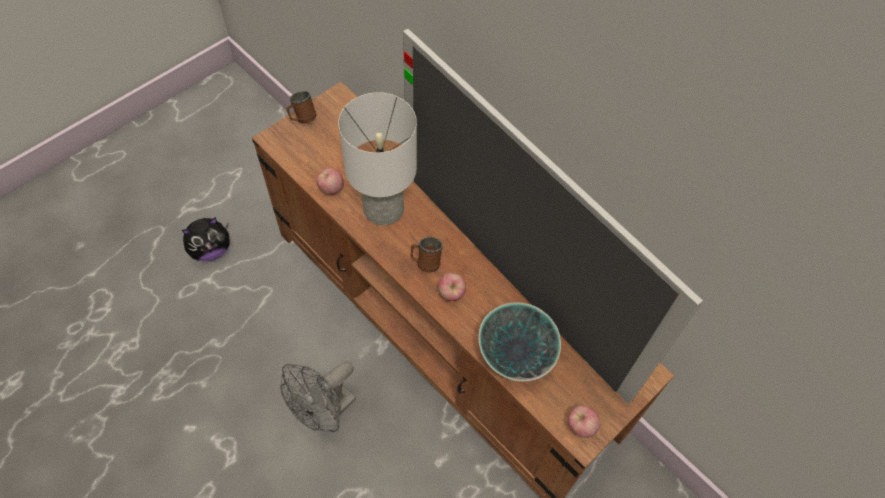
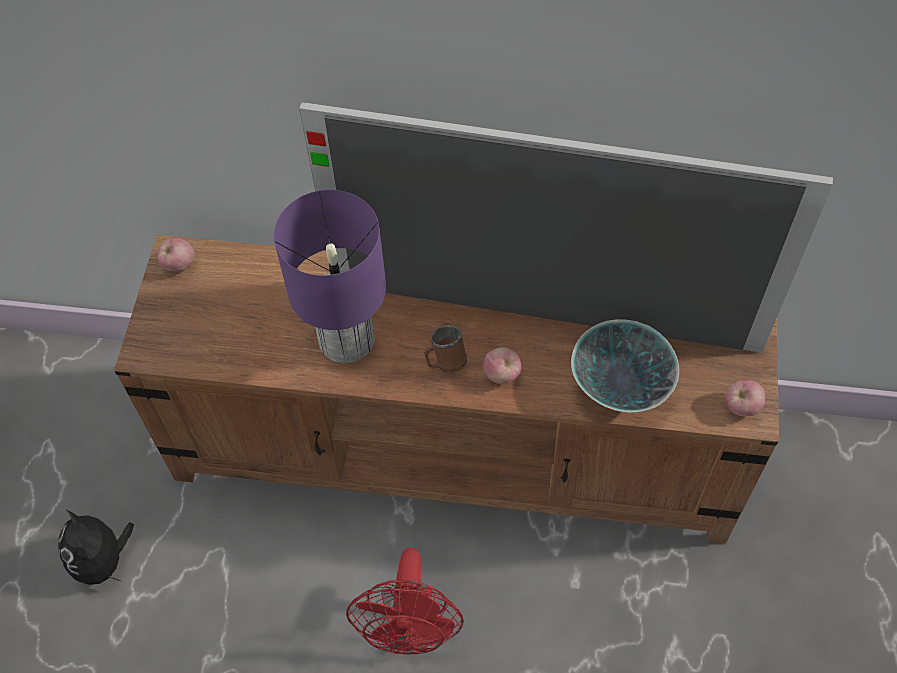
camera: 35 degrees left, 0 degrees up
(211, 250) = (103, 561): plush toy -> plush toy turned 135 degrees clockwise
(302, 118) = (153, 306): brown mug -> none
(325, 413) = (411, 631): grey fan -> red fan
(331, 189) = (267, 360): apple -> apple (179, 264)
(385, 208) = (347, 338): white table lamp -> purple table lamp

